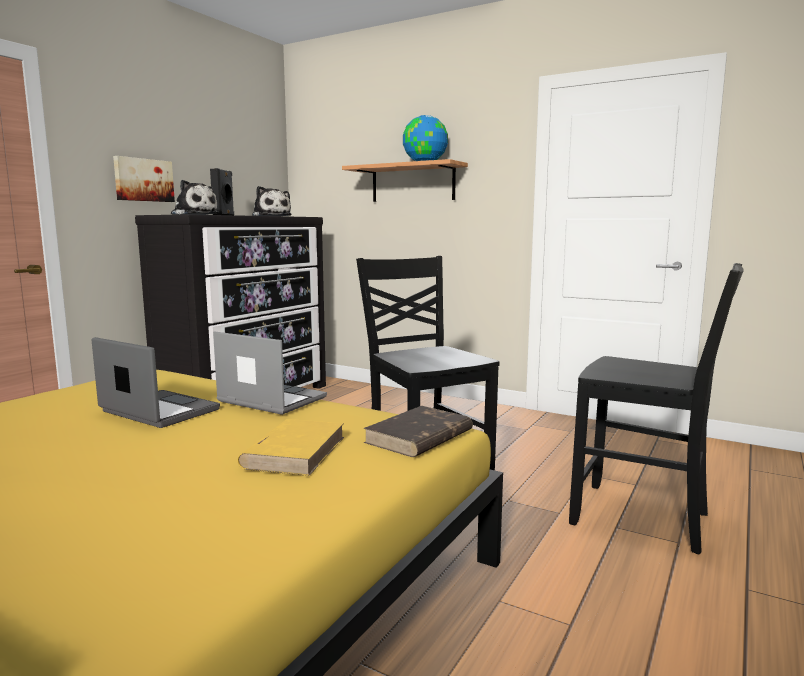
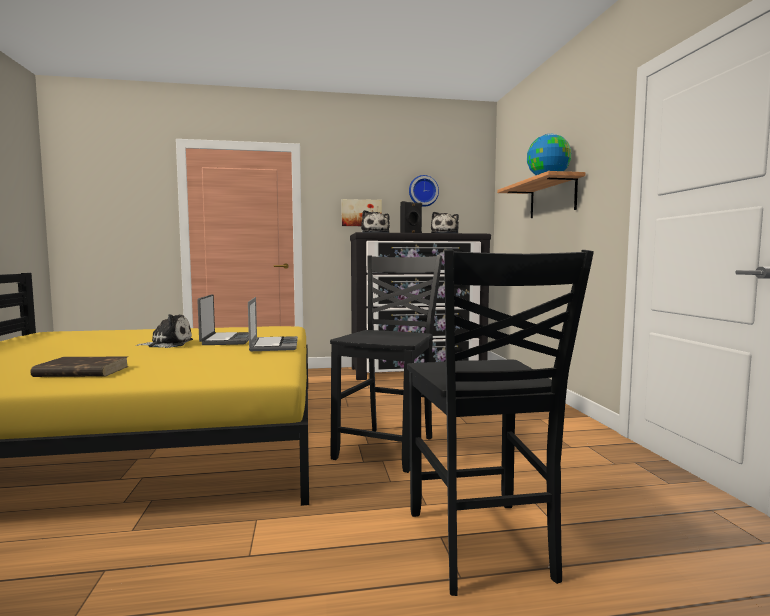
camera: 50 degrees right, 5 degrees down
(93, 443) = (168, 344): none -> plush toy
(217, 153) = (423, 191): none -> wall clock
(295, 451) = (190, 363): yellow book -> none
(418, 437) = (248, 374): brown book -> brown book (81, 372)

